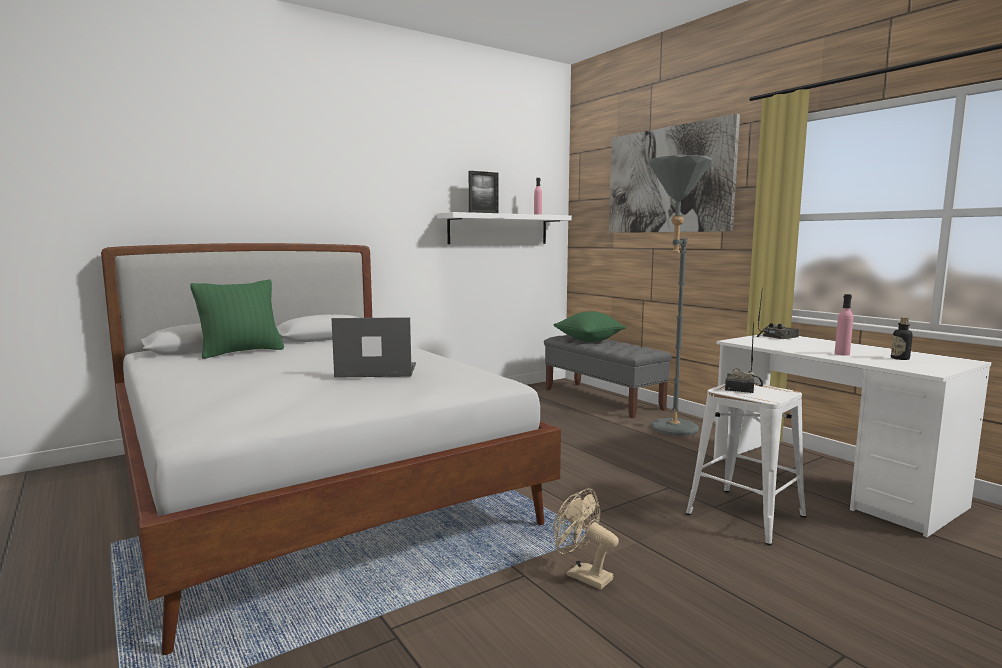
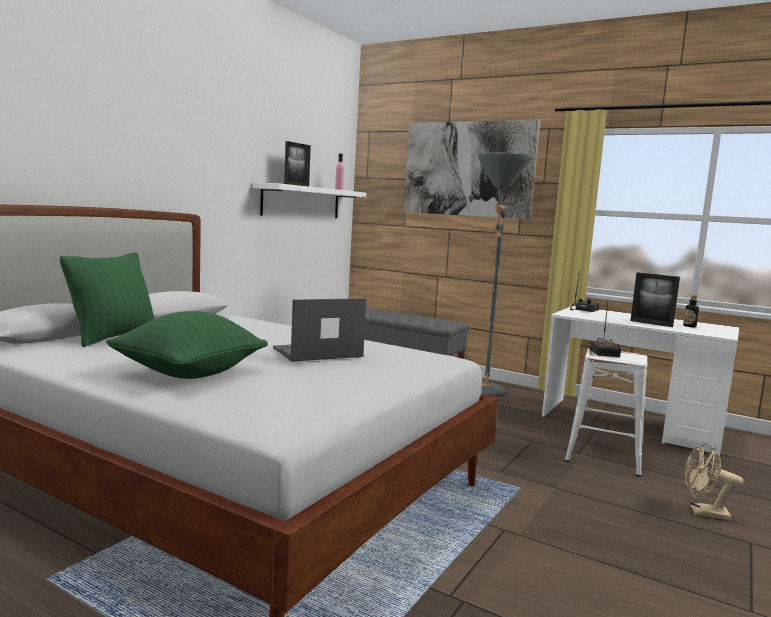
camera: 25 degrees left, 0 degrees up
(582, 575) = (546, 521): beige fan -> beige fan (703, 513)
(588, 340) = (386, 313): green pillow -> green pillow (189, 373)
(842, 354) = (651, 323): pink bottle -> picture frame

